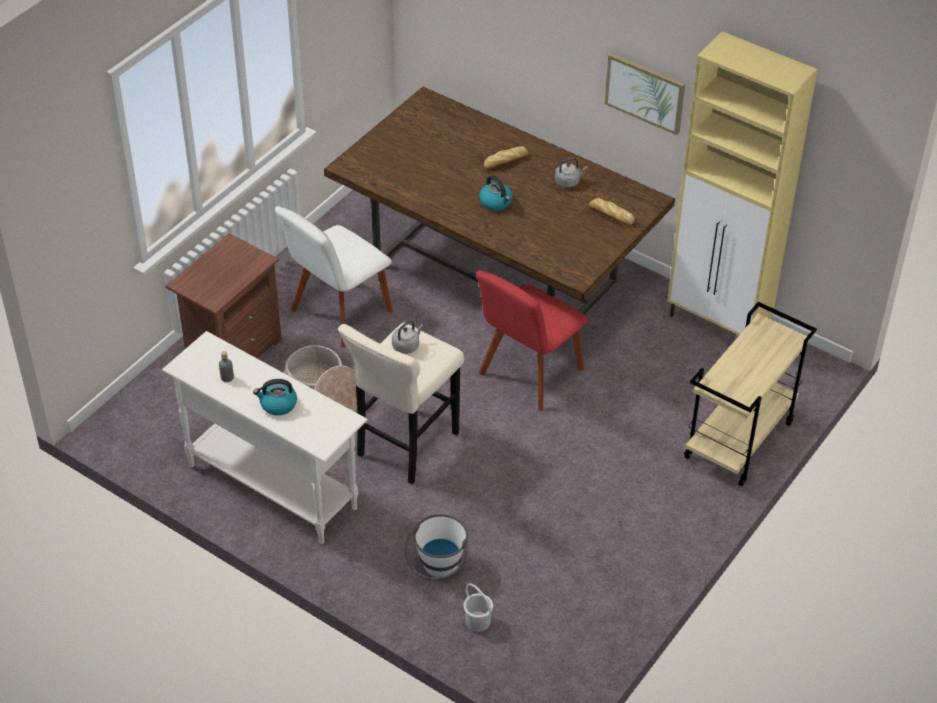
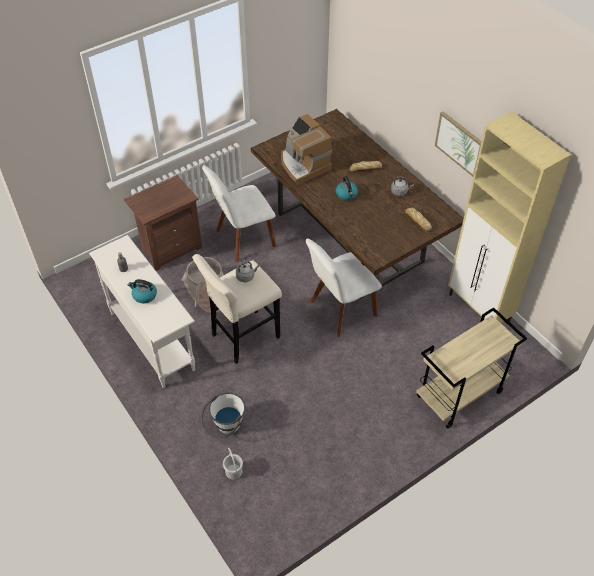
camera: 20 degrees right, 5 degrees up
(414, 176) = (303, 165): none -> coffee machine
(528, 375) = (340, 310): red chair -> white chair

